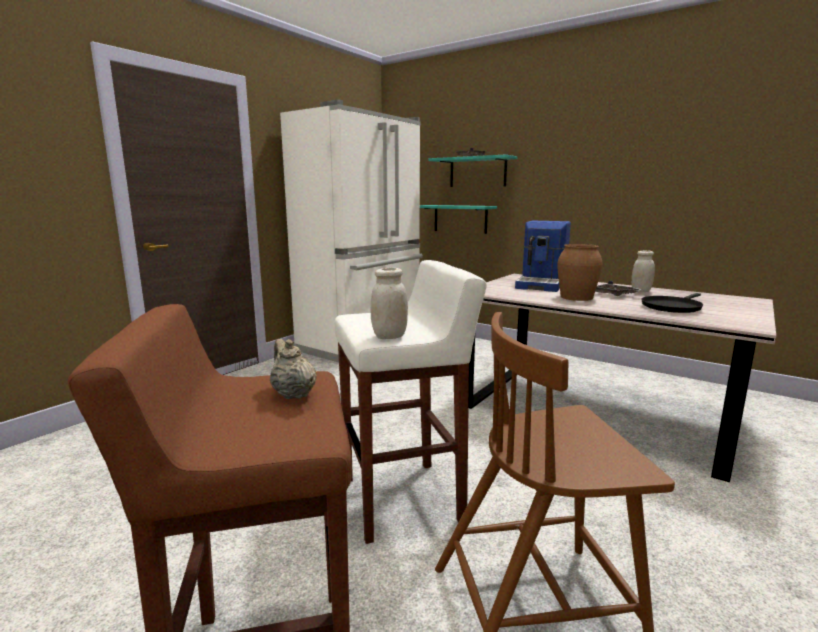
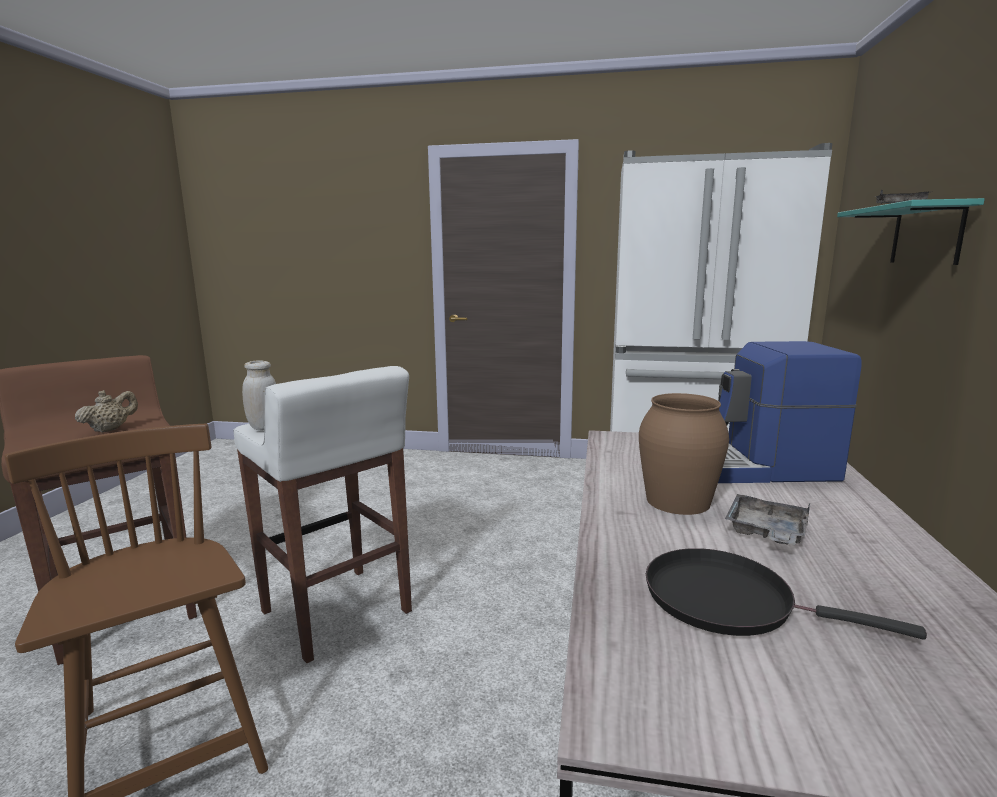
camera: 65 degrees right, 0 degrees up
(460, 218) = (893, 323): turquoise shelf -> none
(641, 291) = (875, 561): white jar -> none

